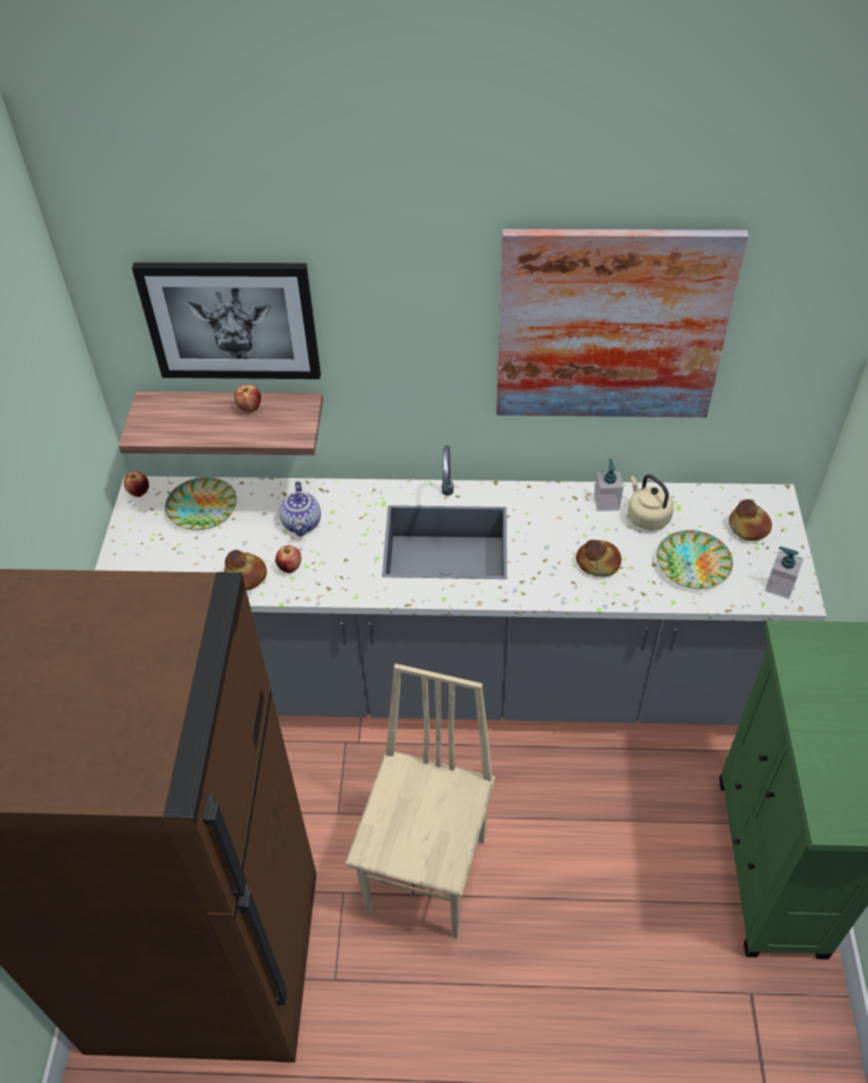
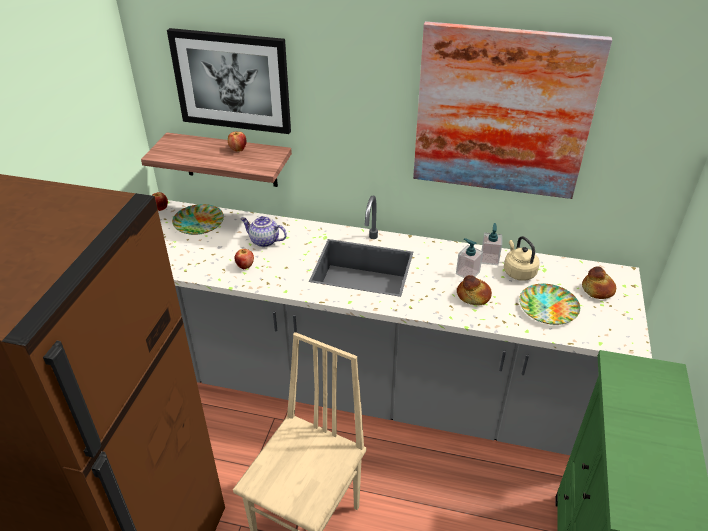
camera: 10 degrees right, 10 degrees down
(245, 576) = (212, 267): bread -> none
(303, 523) = (264, 241): teapot -> teapot turned 105 degrees clockwise
(779, 586) = (616, 333): soap dispenser -> soap dispenser (467, 273)

